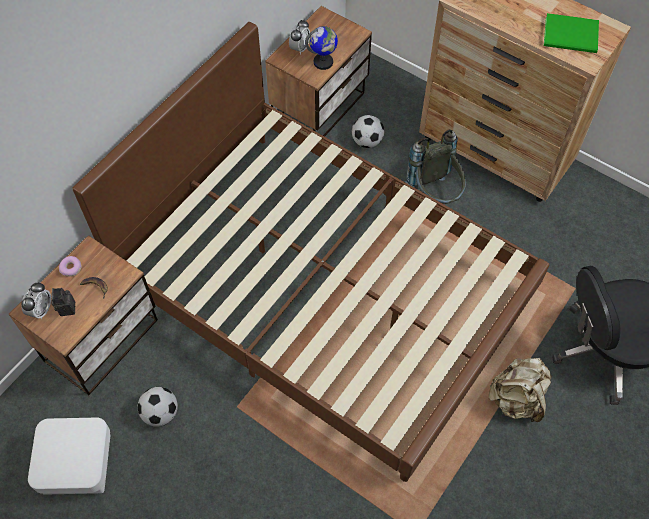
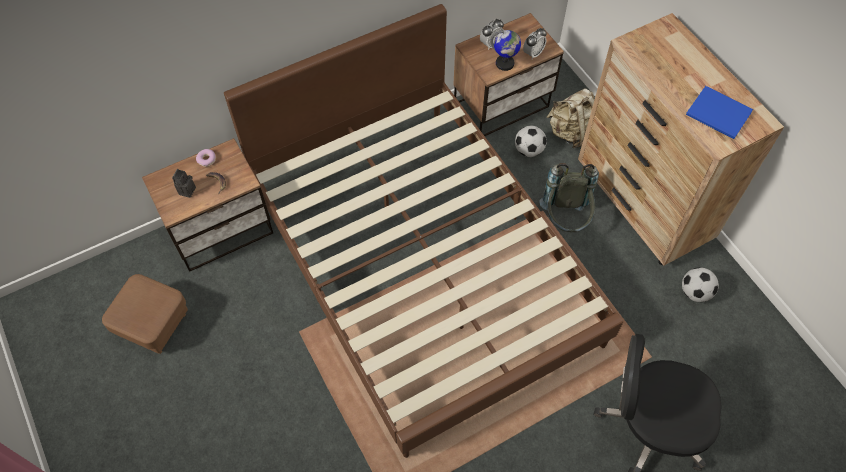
camera: 25 degrees right, 0 degrees up
(41, 310) = (167, 184): alarm clock -> alarm clock (533, 53)
(79, 466) = (154, 325): white ottoman -> brown ottoman
(160, 413) = (236, 310): football -> football (695, 292)
(517, 399) = (542, 431): beige backpack -> beige backpack (570, 132)
(572, 36) = (719, 115): green book -> blue book

